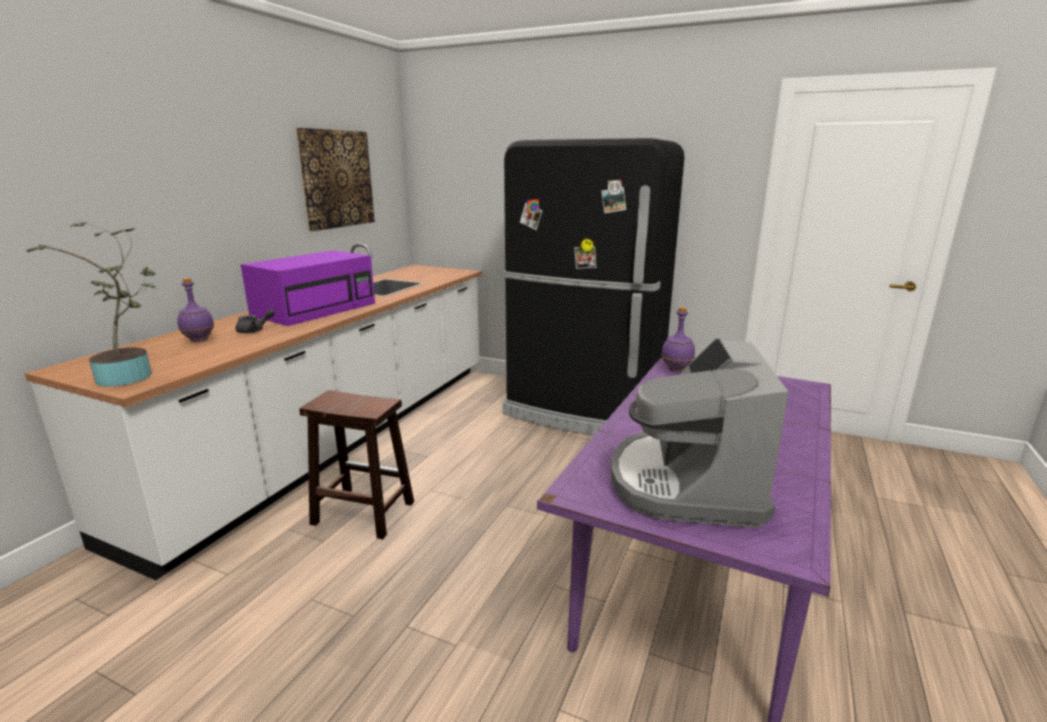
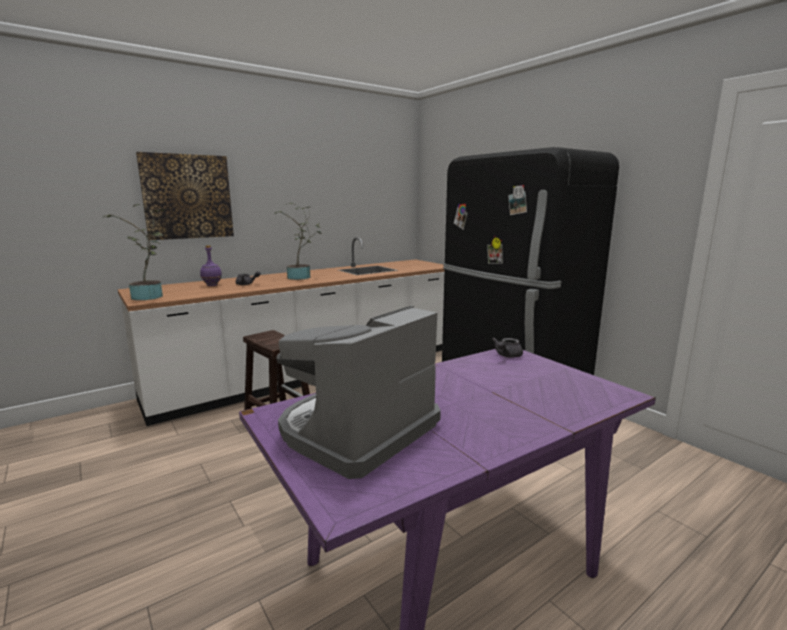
camera: 30 degrees right, 5 degrees down
(316, 309) = (301, 277): purple microwave -> potted plant
(336, 179) = (349, 191): picture -> picture (187, 197)
(677, 370) = (506, 356): purple bottle -> grey teapot

